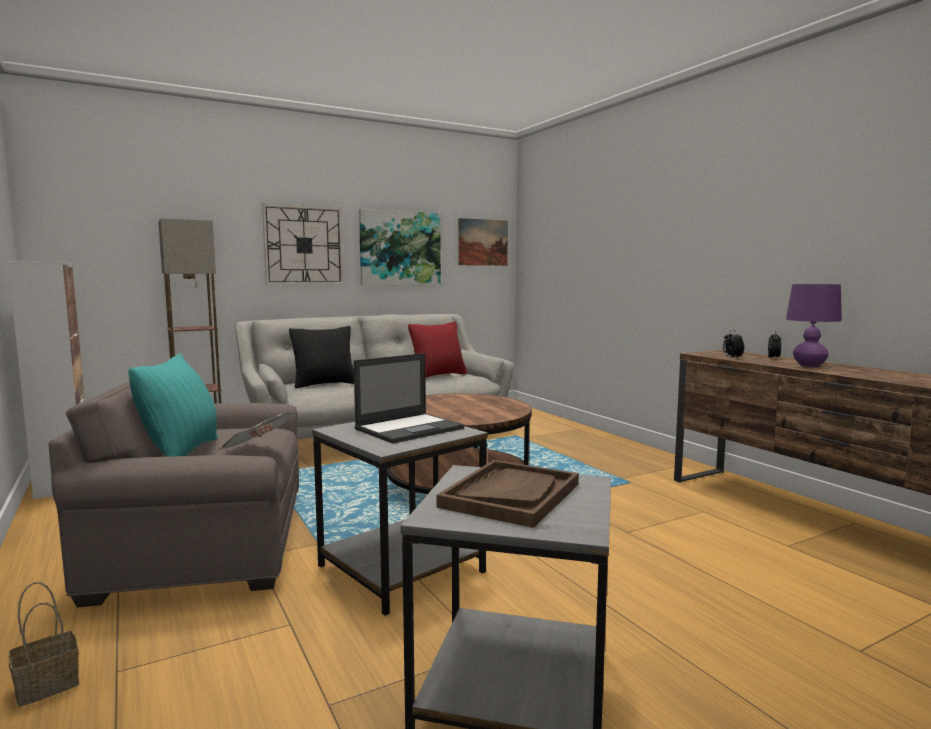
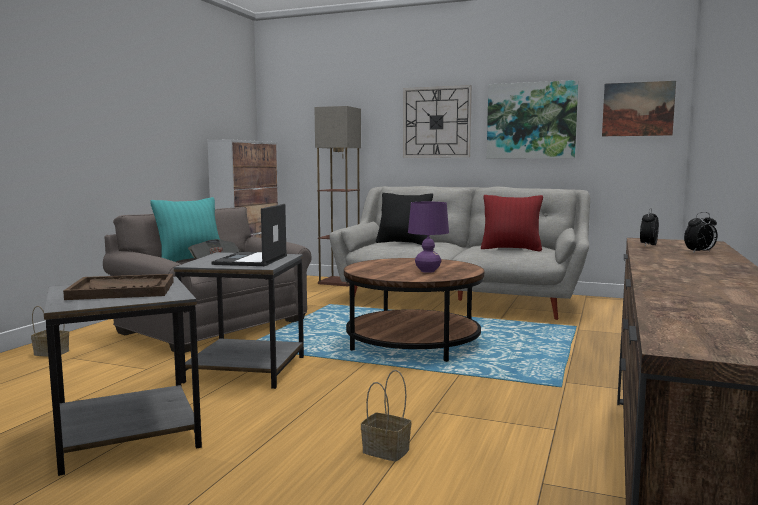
camera: 50 degrees right, 0 degrees up
(410, 428) = (251, 260): laptop -> laptop turned 90 degrees clockwise
(693, 573) = (387, 451): none -> basket
(809, 366) = (677, 261): purple table lamp -> purple table lamp (427, 271)

